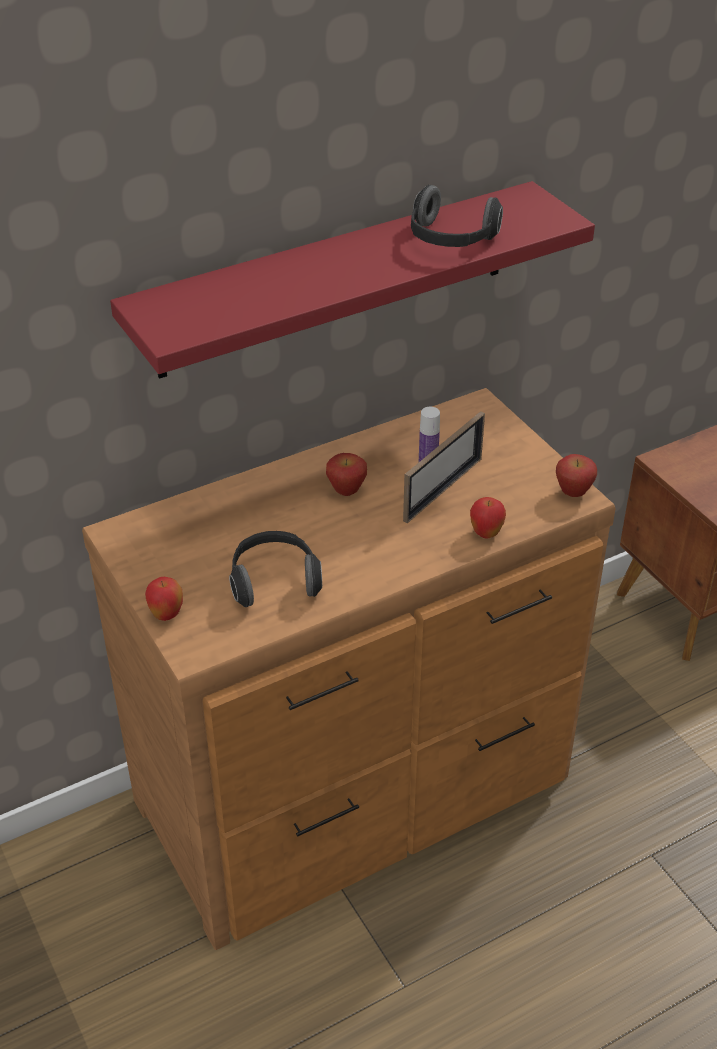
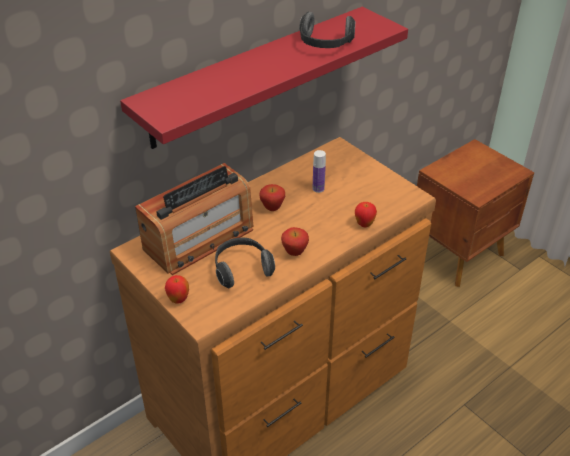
camera: 10 degrees left, 0 degrees up
(221, 526) = (199, 239): none -> radio
(443, 489) = (331, 200): picture frame -> none
(573, 493) = (409, 194): apple -> apple (294, 253)

